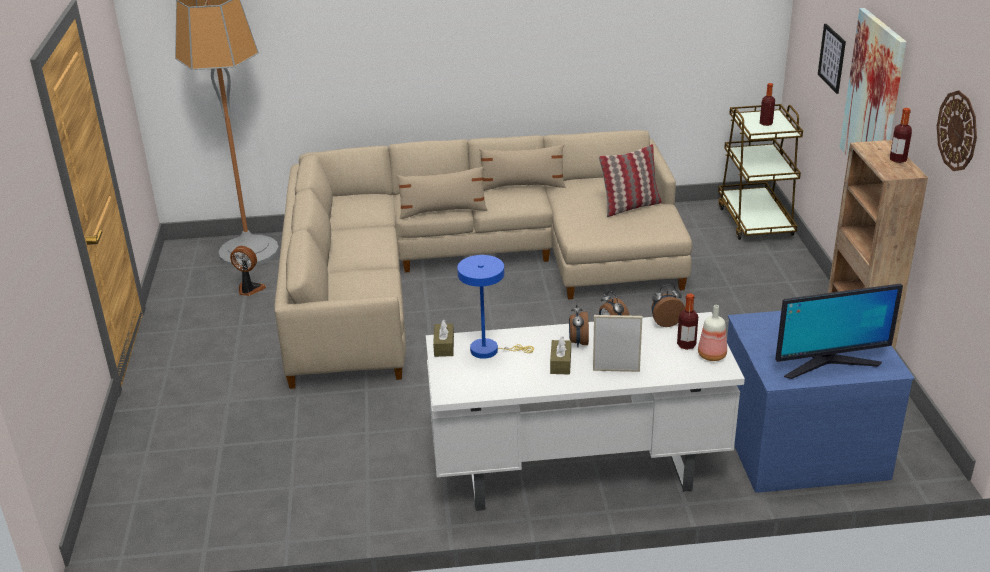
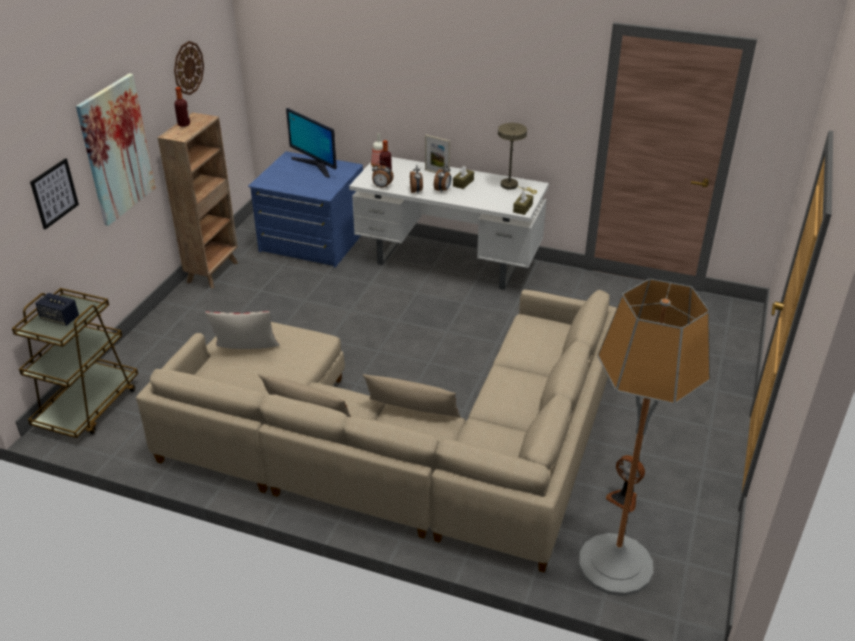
camera: 155 degrees left, 5 degrees up
(484, 380) = (512, 186): none -> beige table lamp
(489, 350) = (497, 199): blue table lamp -> none
(766, 123) = (60, 318): bottle -> speaker
(828, 364) = (315, 165): monitor -> monitor turned 150 degrees counterclockwise

